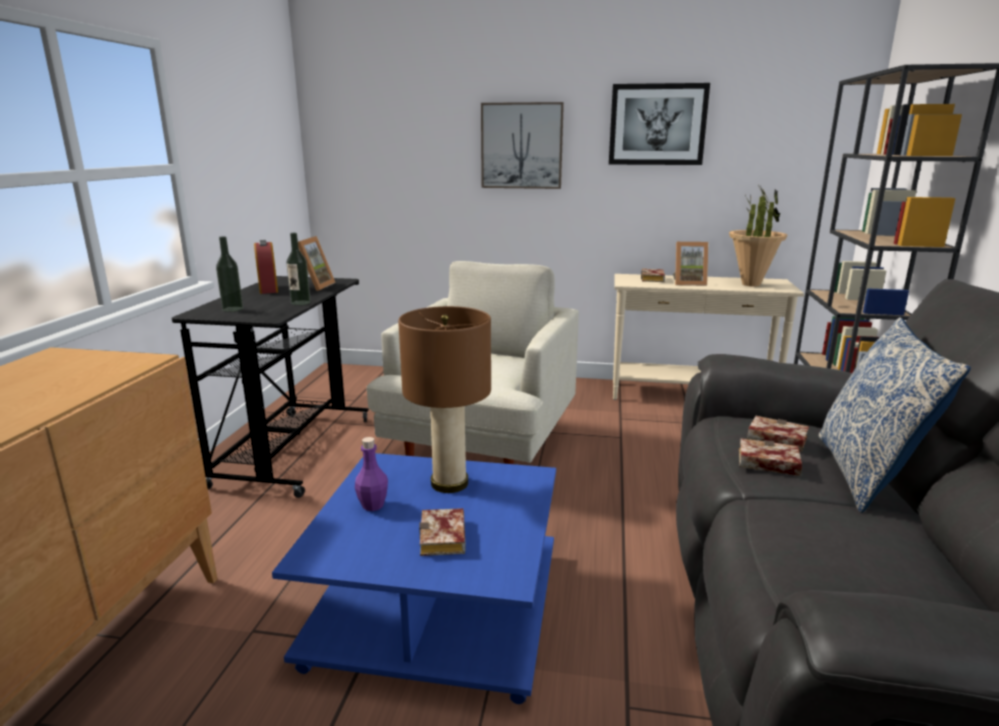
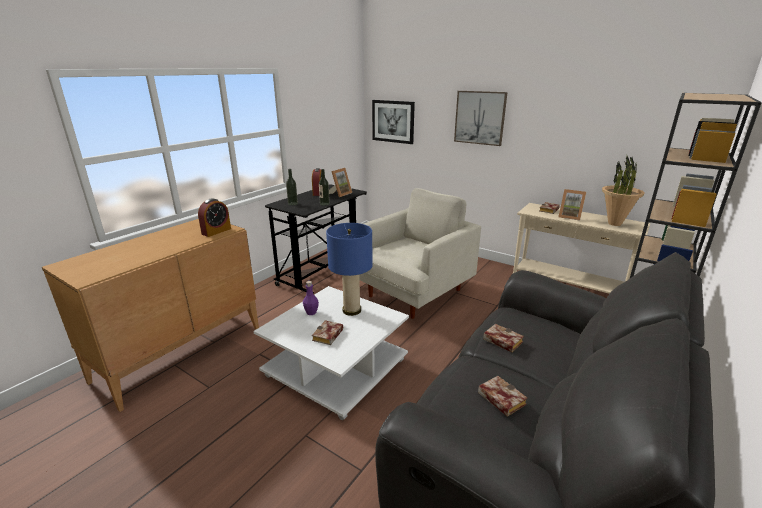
camera: 25 degrees right, 5 degrees up
(112, 368) = (216, 231): none -> alarm clock
(439, 611) = (336, 369): blue coffee table -> white coffee table
(450, 483) = (352, 310): brown table lamp -> blue table lamp
(657, 125) = (567, 109): picture -> picture (393, 121)
(774, 439) = (523, 328): book -> book (499, 398)
(867, 474) = (559, 363): pillow -> none

